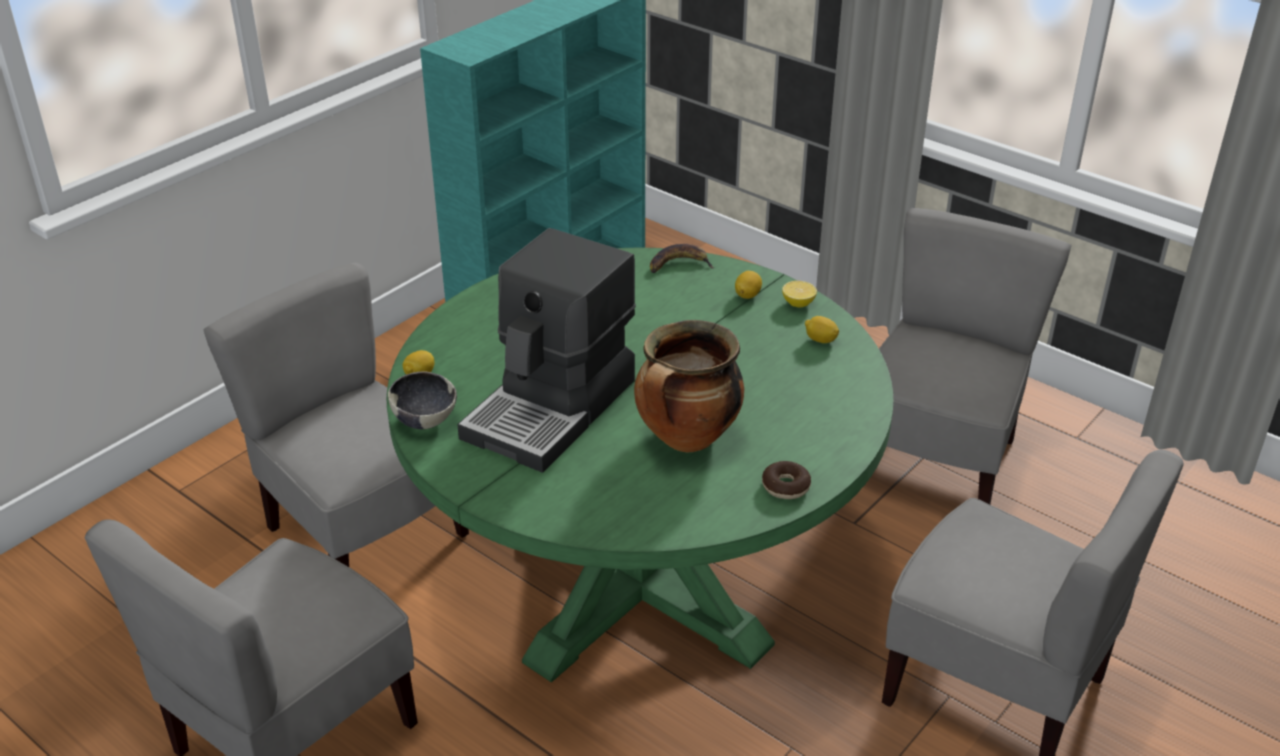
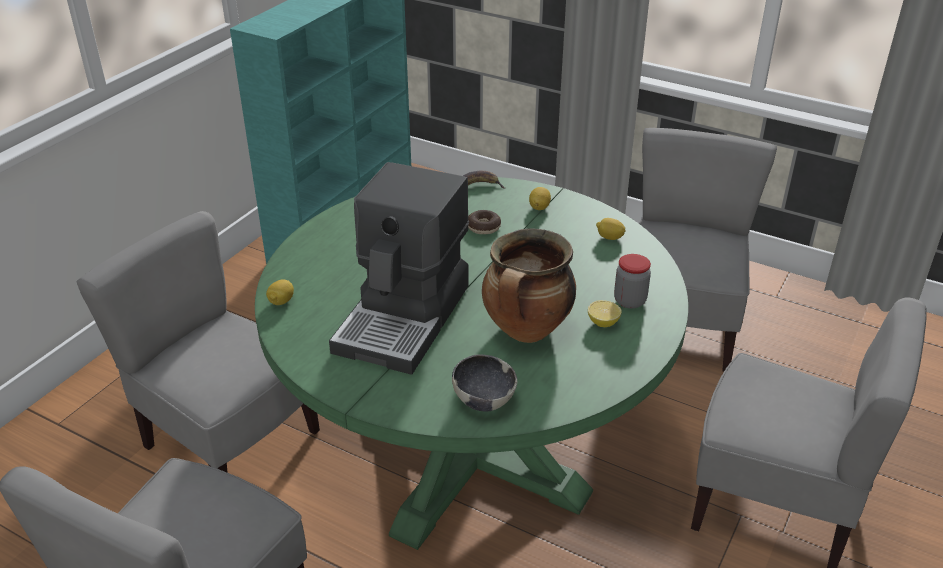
camera: 10 degrees left, 0 degrees up
(425, 420) = (296, 340): bowl -> bowl (484, 400)
(785, 486) = (621, 362): donut -> donut (483, 227)
(798, 303) = (582, 210): lemon -> lemon (603, 322)
(819, 417) = (629, 301): none -> jar

